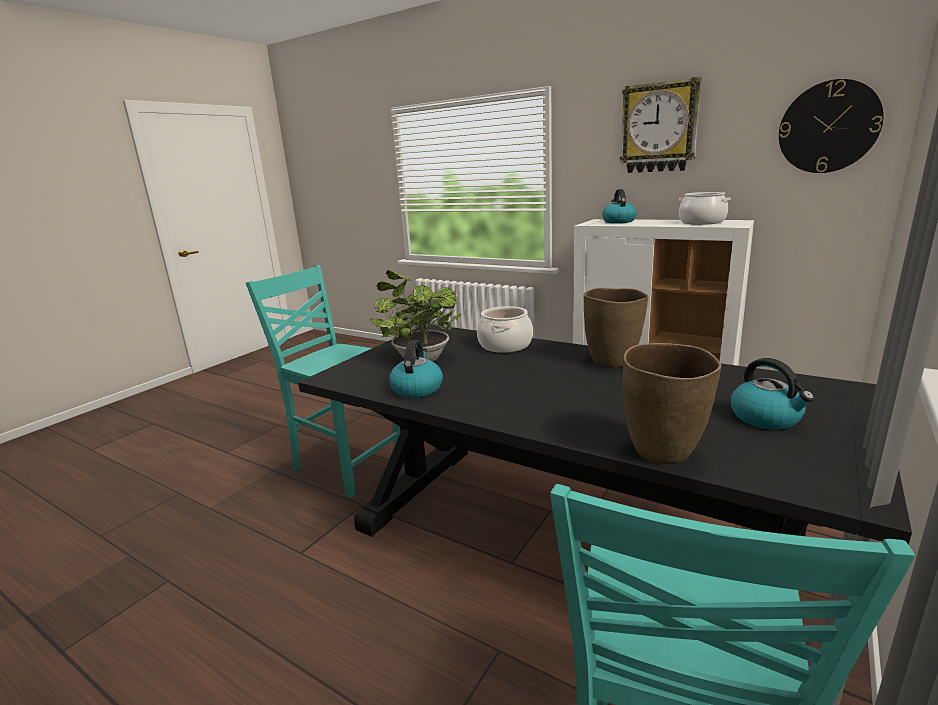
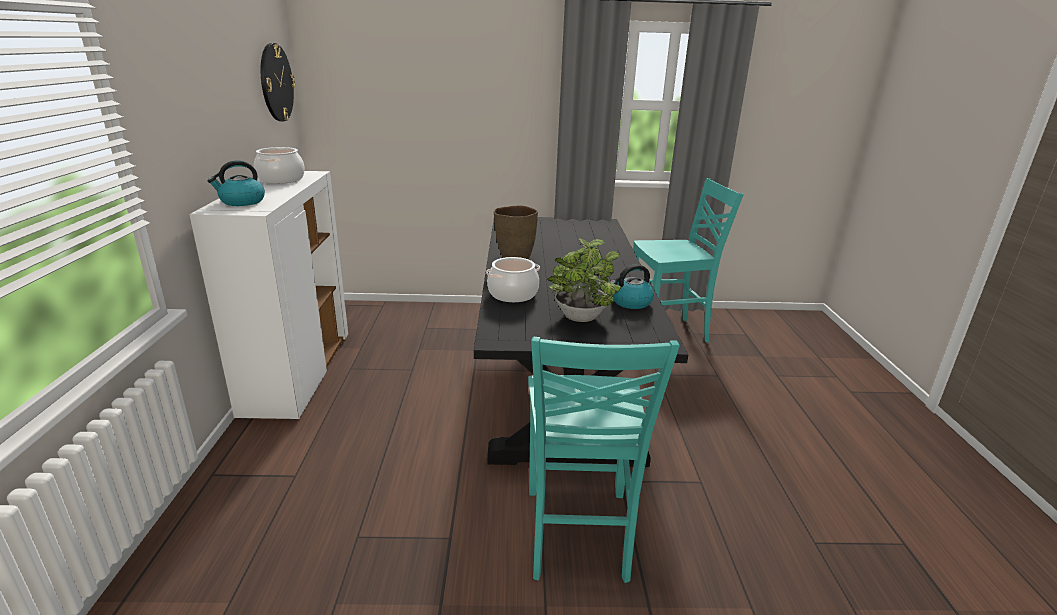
camera: 125 degrees left, 5 degrees up
(659, 128) = (205, 81): wall clock -> none
(663, 452) = (614, 242): brown vase -> none
(766, 418) = (558, 230): kettle -> none

